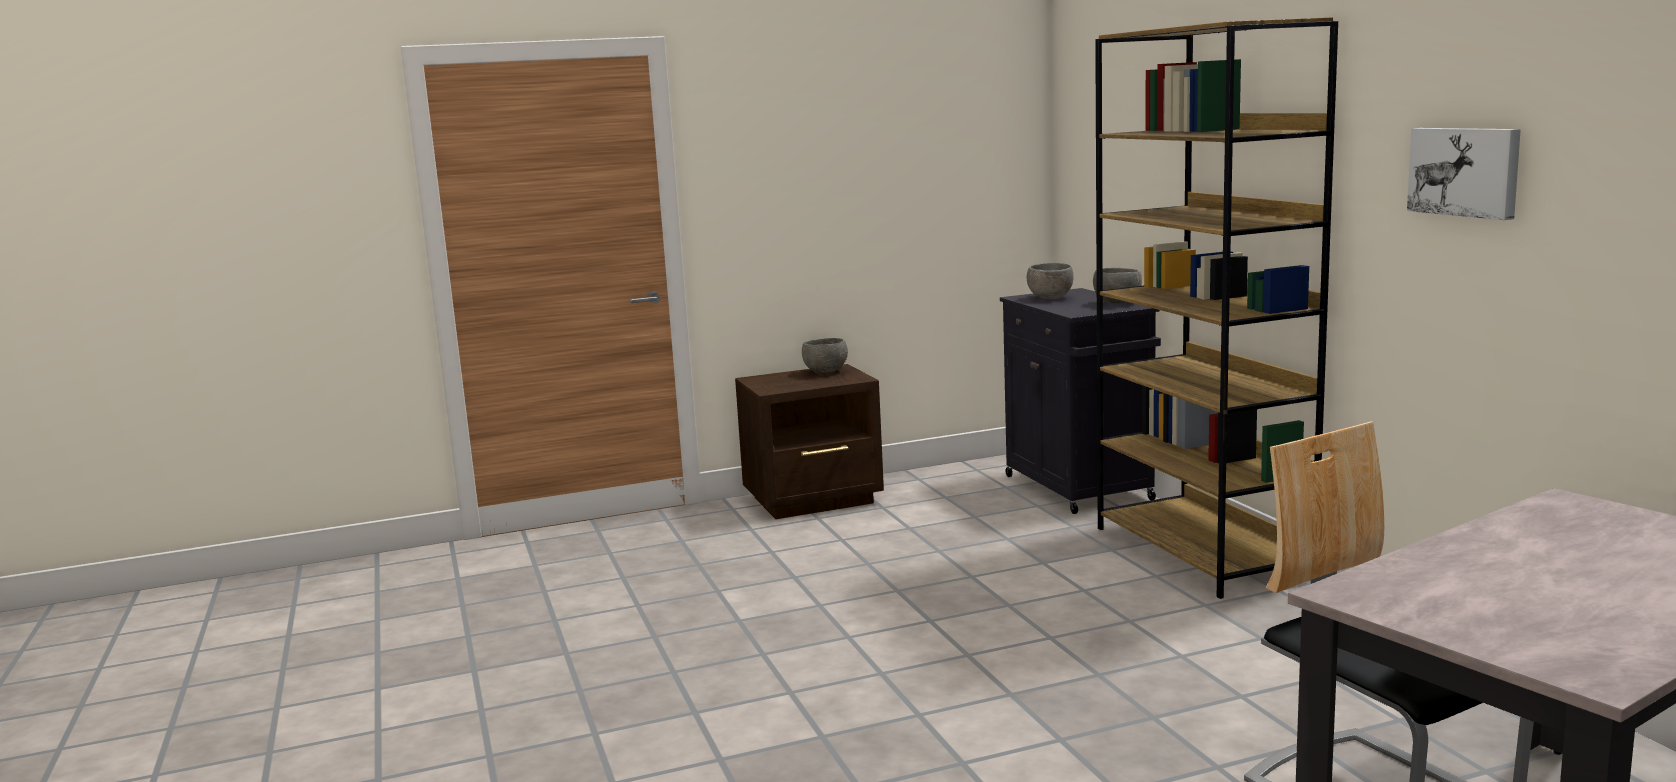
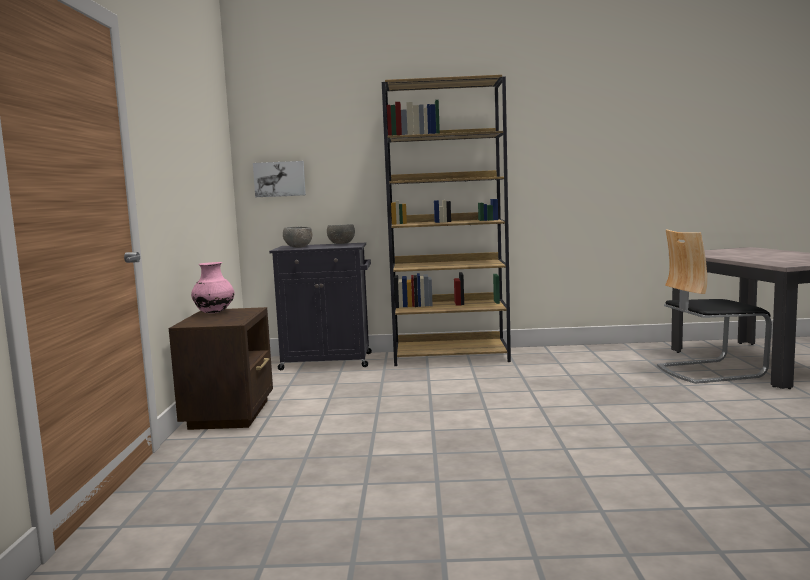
camera: 70 degrees left, 5 degrees down
(826, 372) = (214, 313): grey bowl -> pink vase
(1465, 171) = (573, 148): picture -> picture (279, 179)

